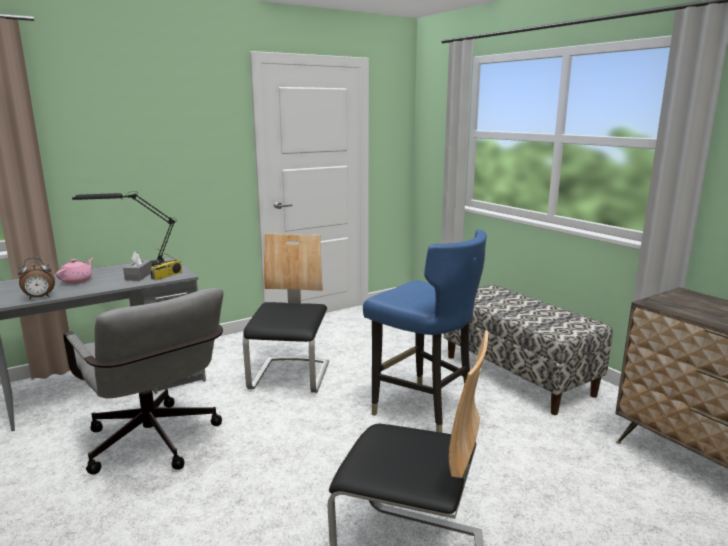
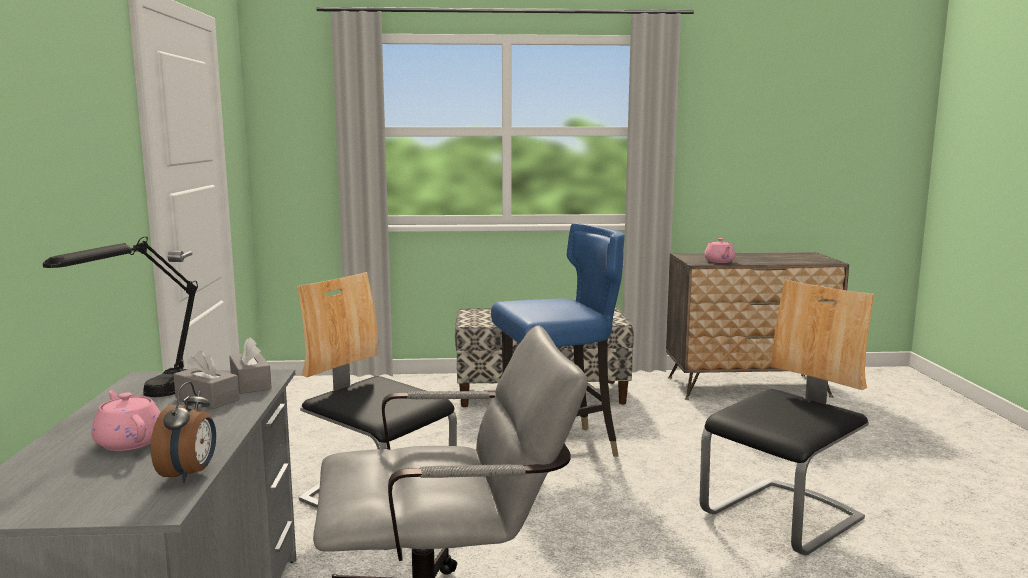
camera: 60 degrees left, 5 degrees down
(166, 276) = (250, 383): radio -> grey tissue box
(685, 310) = (719, 261): none -> pink teapot

